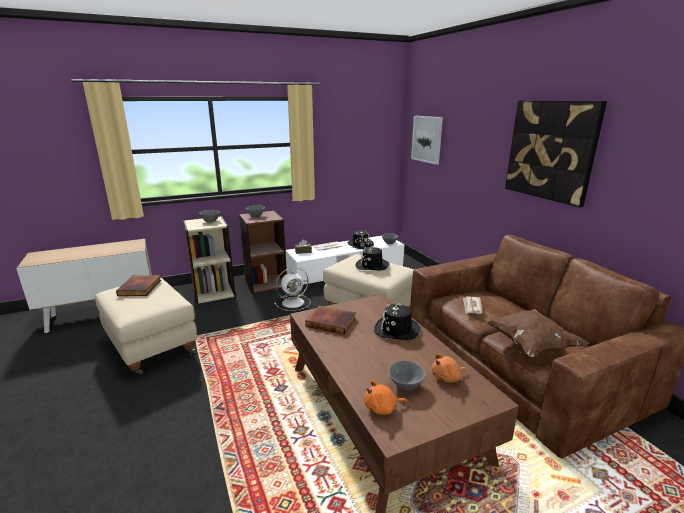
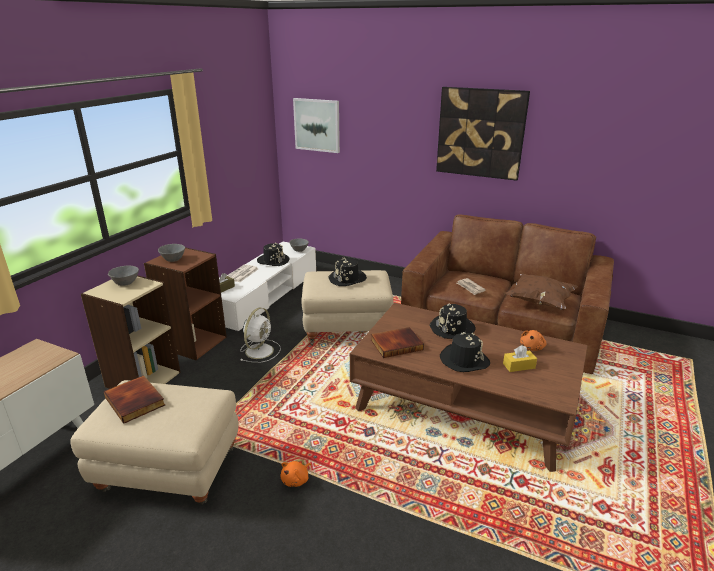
camera: 40 degrees left, 5 degrees up
(363, 357) = (464, 360): none -> black hat
(382, 408) = (530, 387): orange plush toy -> orange plush toy (296, 480)
(404, 386) = (519, 366): grey bowl -> yellow tissue box

